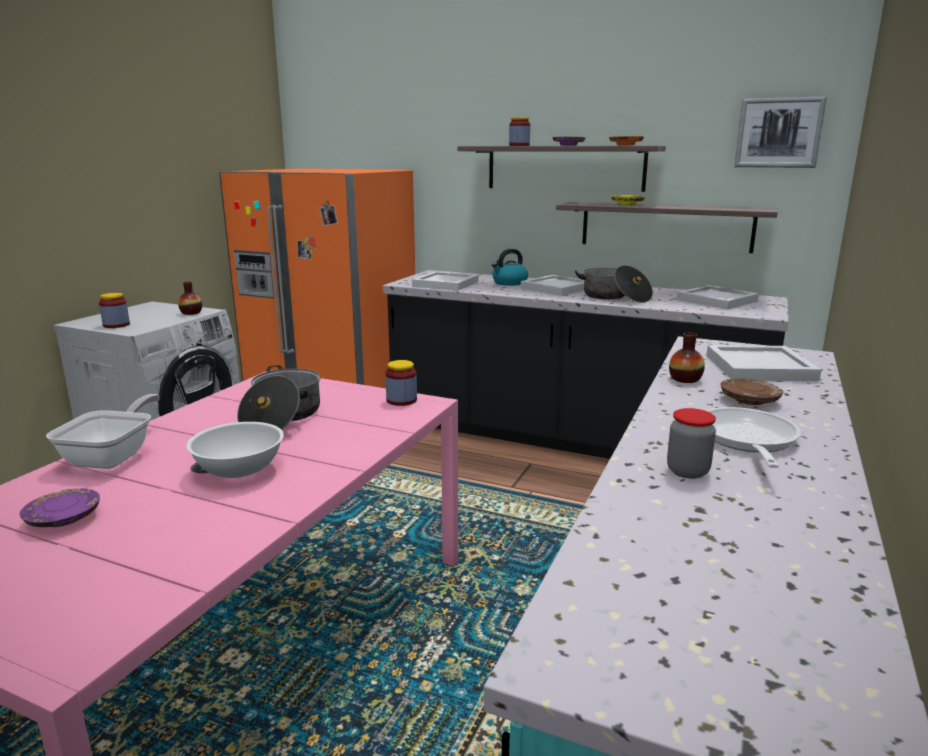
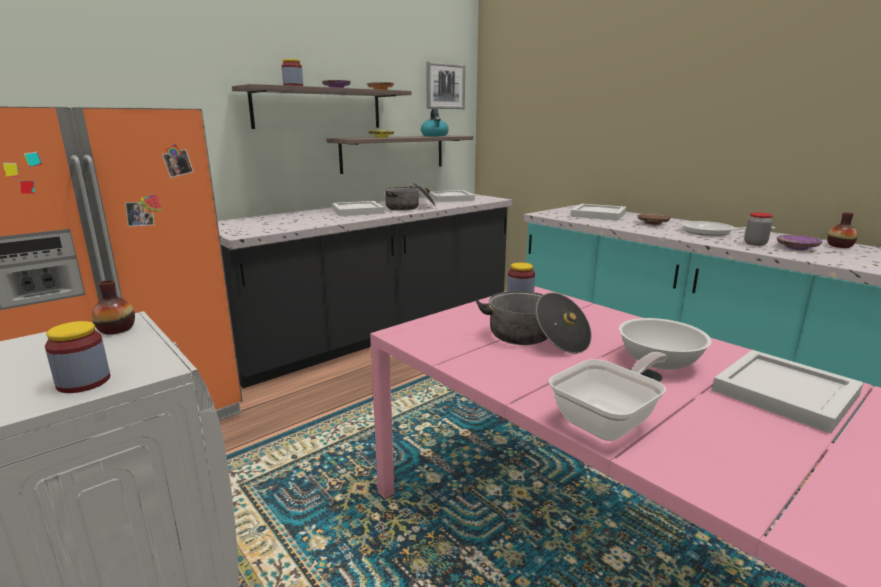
camera: 65 degrees left, 0 degrees up
(63, 519) = (776, 446): purple plate -> purple plate (797, 248)
(114, 456) = (609, 421): frying pan -> frying pan turned 105 degrees clockwise
(446, 284) = (278, 226): white tray -> white tray (787, 393)
(509, 283) = (313, 215): kettle -> kettle (435, 136)
(685, 379) = (613, 225): vase -> vase (839, 246)

